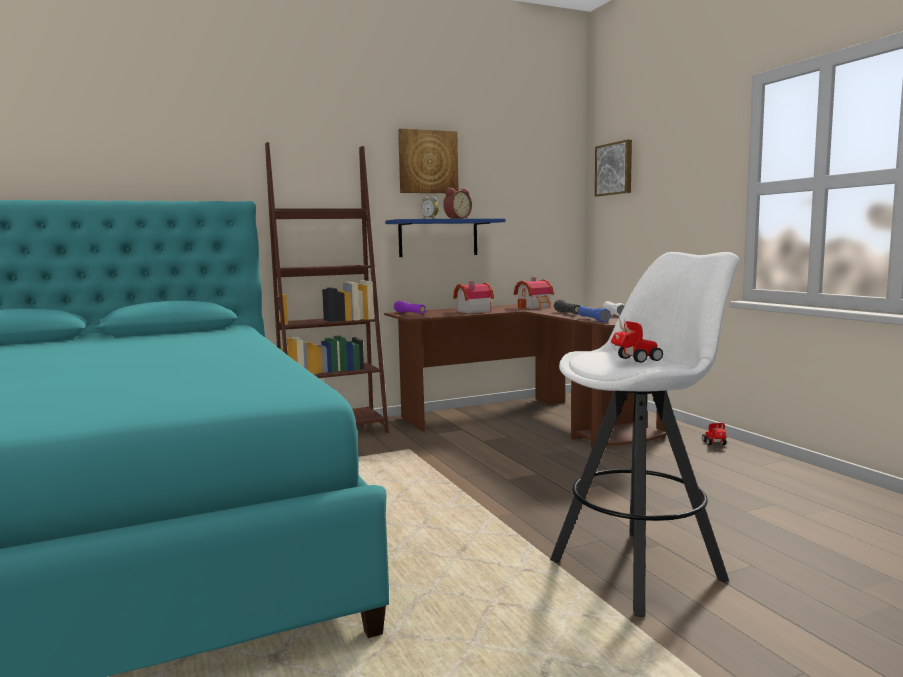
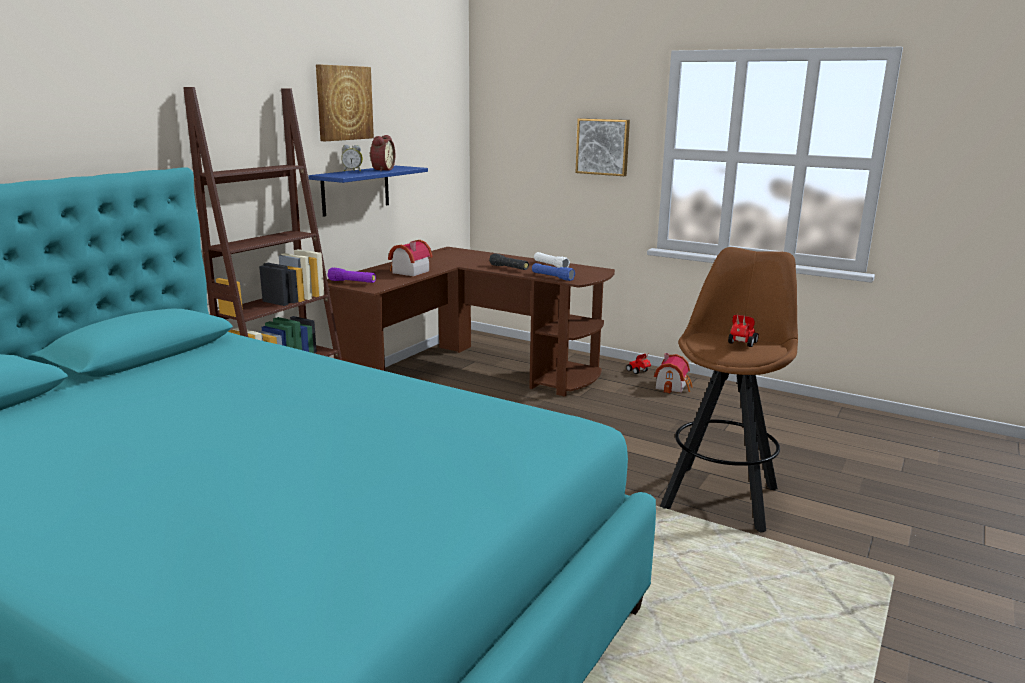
camera: 35 degrees left, 10 degrees up
(535, 307) = (454, 258): toy house -> toy house (673, 386)
(615, 169) = (507, 110): picture -> picture (603, 146)
(641, 568) = (721, 496): white stool -> brown stool

